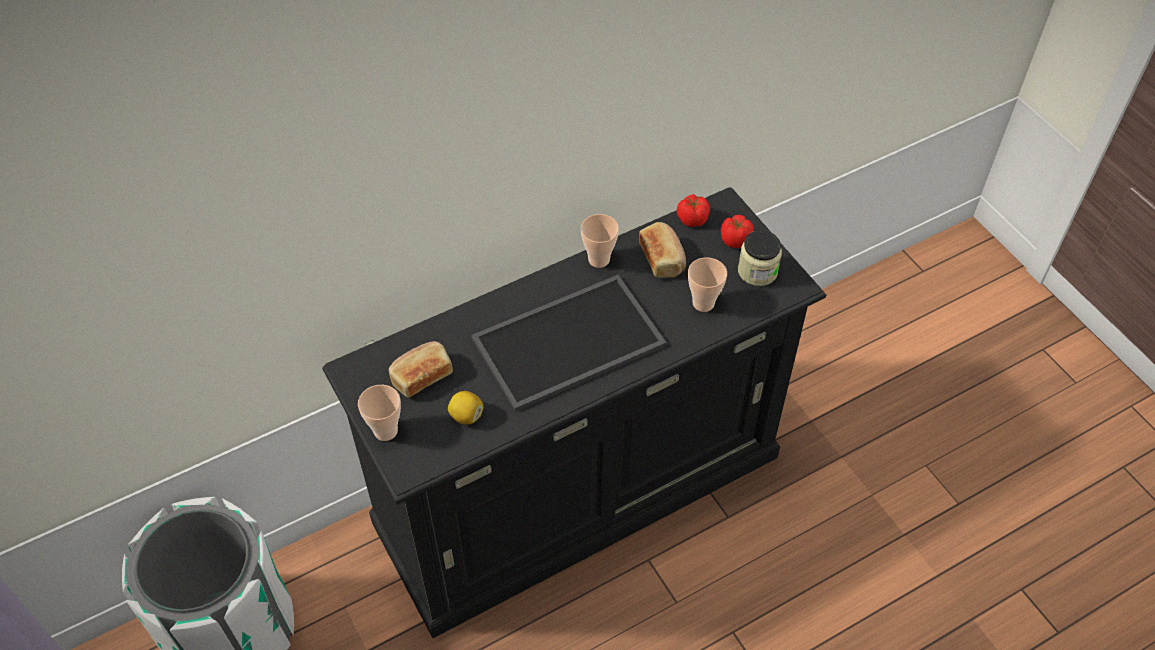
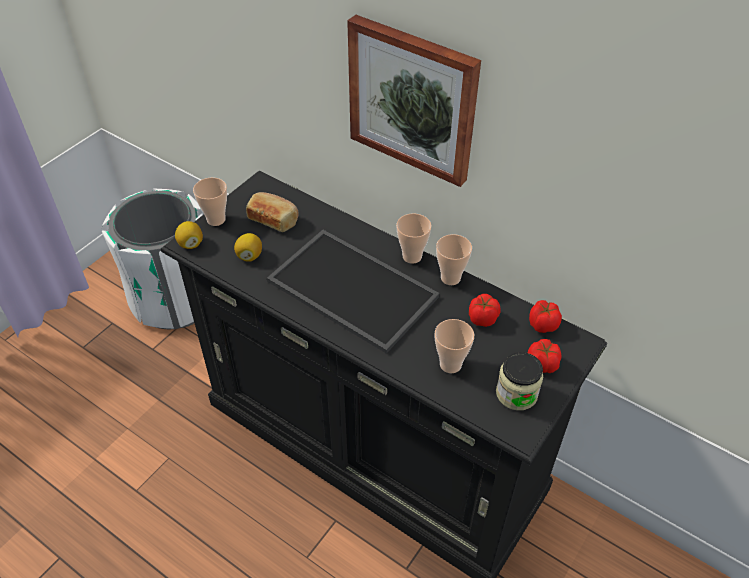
camera: 65 degrees right, 5 degrees down
(411, 467) = (190, 244): none -> lemon
(499, 141) = (413, 99): none -> picture
(552, 277) = (412, 256): none -> cup
(662, 258) = (482, 319): bread -> tomato

